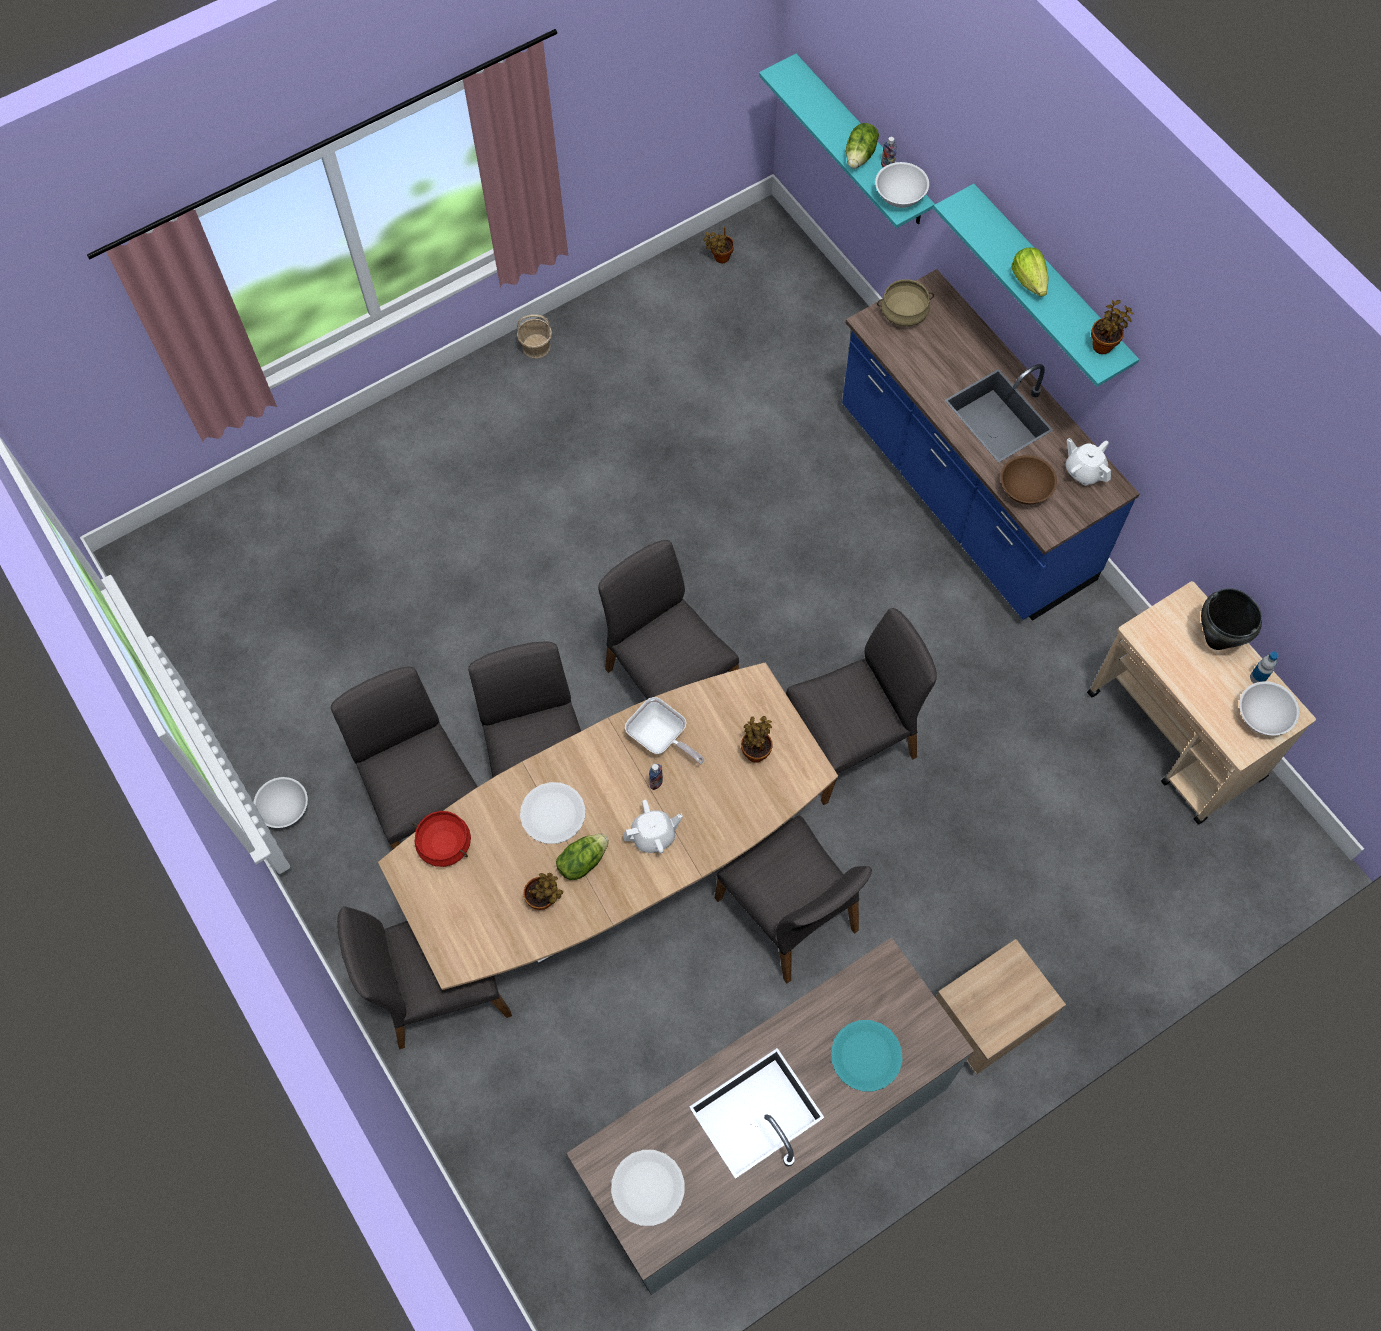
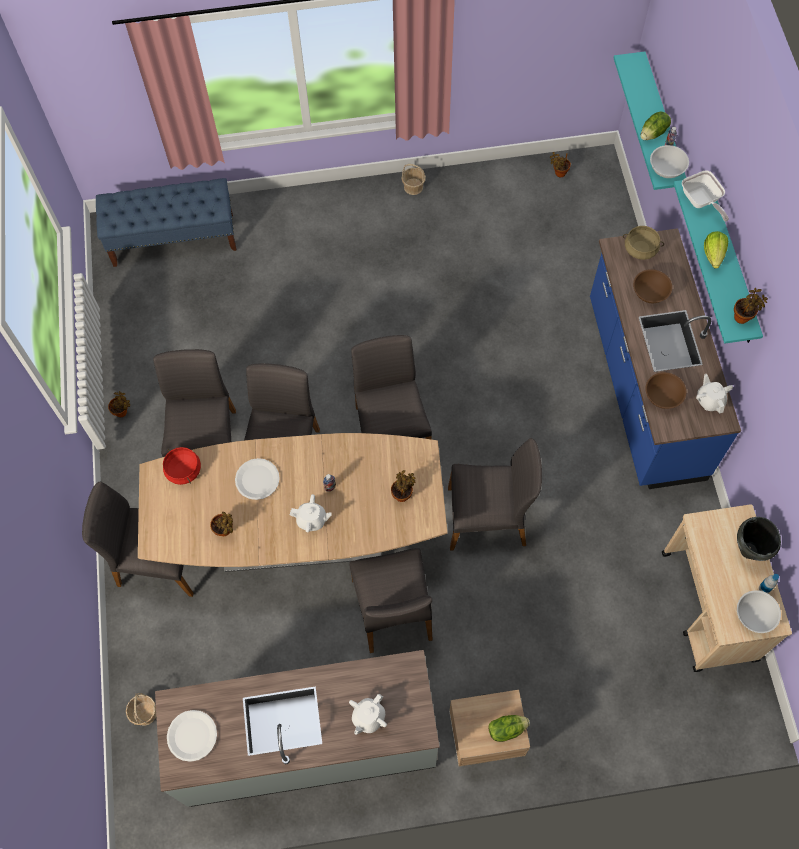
camera: 25 degrees right, 0 degrees up
(237, 542) = (174, 239): none -> blue bench
(284, 809) = (122, 412): white bowl -> potted plant
(525, 1201) = (144, 713): none -> basket
(582, 861) = (260, 516): lettuce -> lettuce (506, 729)
(661, 739) = (347, 461): frying pan -> frying pan (701, 202)
(866, 1056) = (368, 717): turquoise plate -> white teapot
(943, 364) = (649, 293): none -> brown bowl

